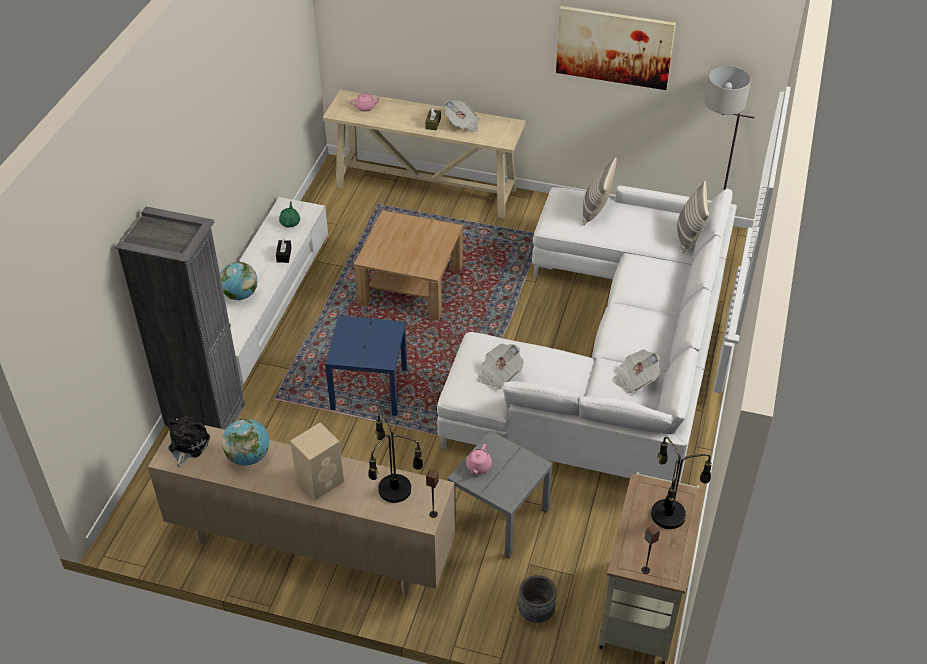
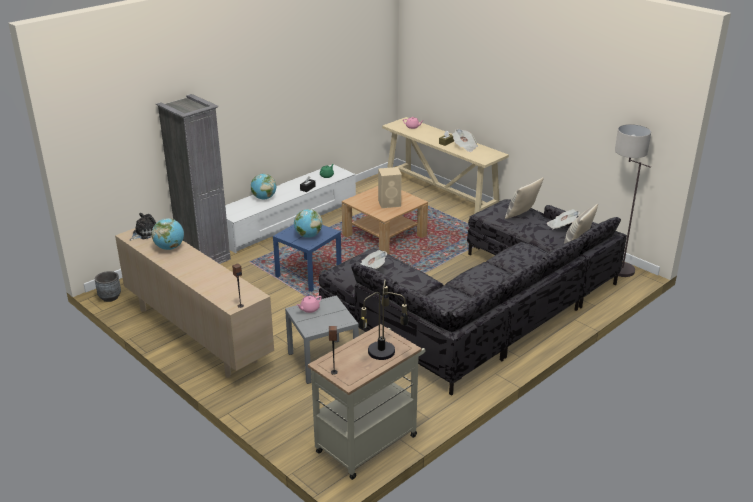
camera: 30 degrees right, 15 degrees down
(321, 481) = (195, 270): beige speaker -> beige speaker (390, 203)
(371, 345) = (308, 236): none -> globe
(394, 489) = (231, 287): table lamp -> none
(536, 611) = (296, 417): grey planter -> grey planter (110, 297)
(612, 355) = (483, 307): white sofa -> black sofa
(614, 47) = (566, 102): picture -> none
(635, 379) = (458, 300): newspaper -> newspaper (561, 226)

